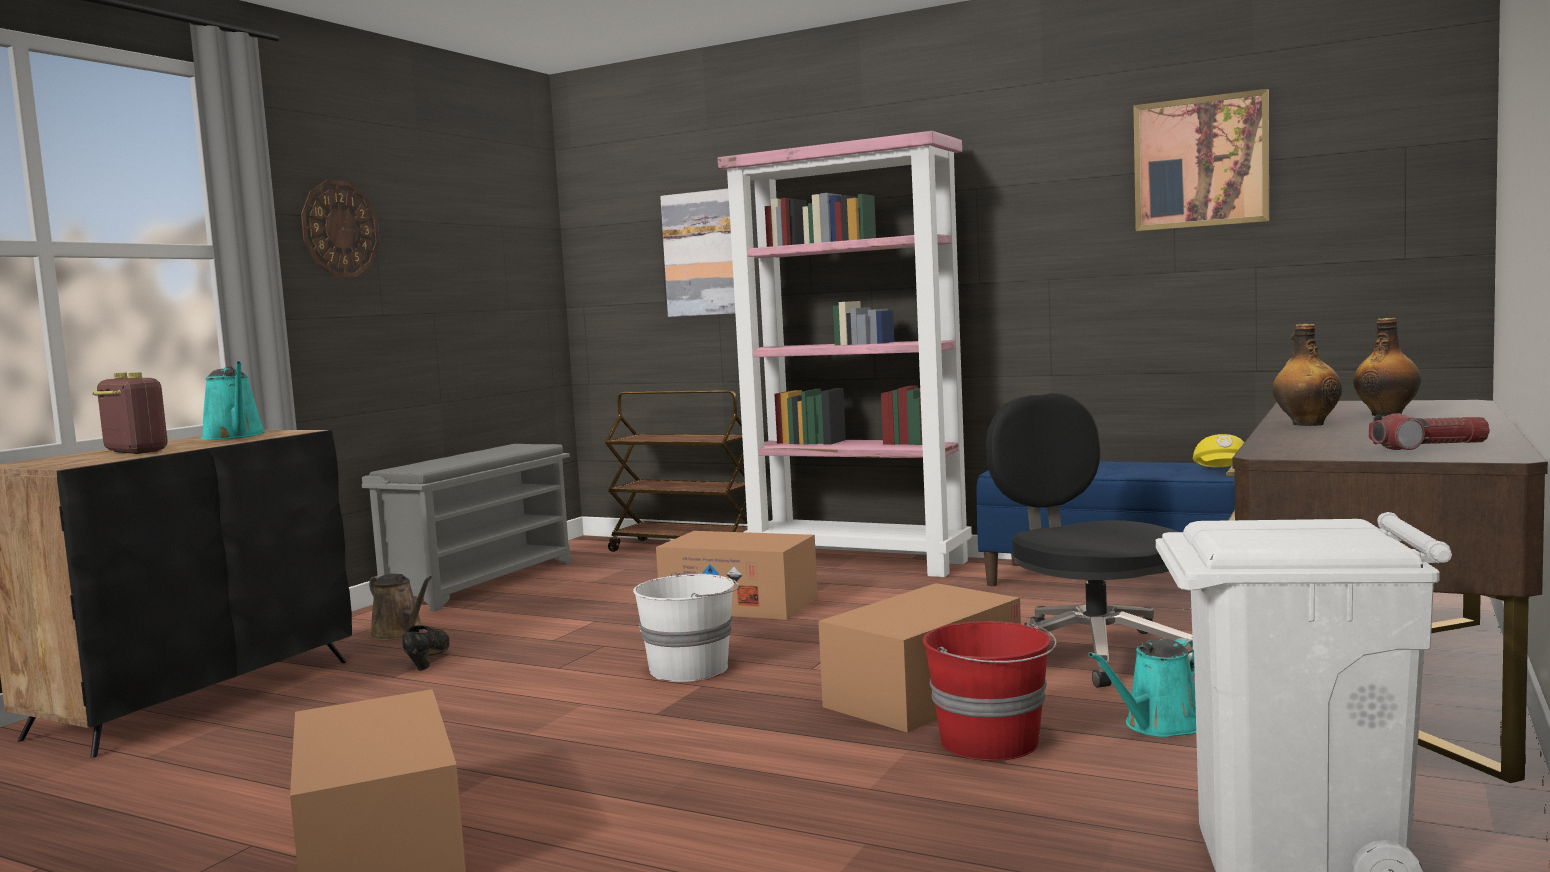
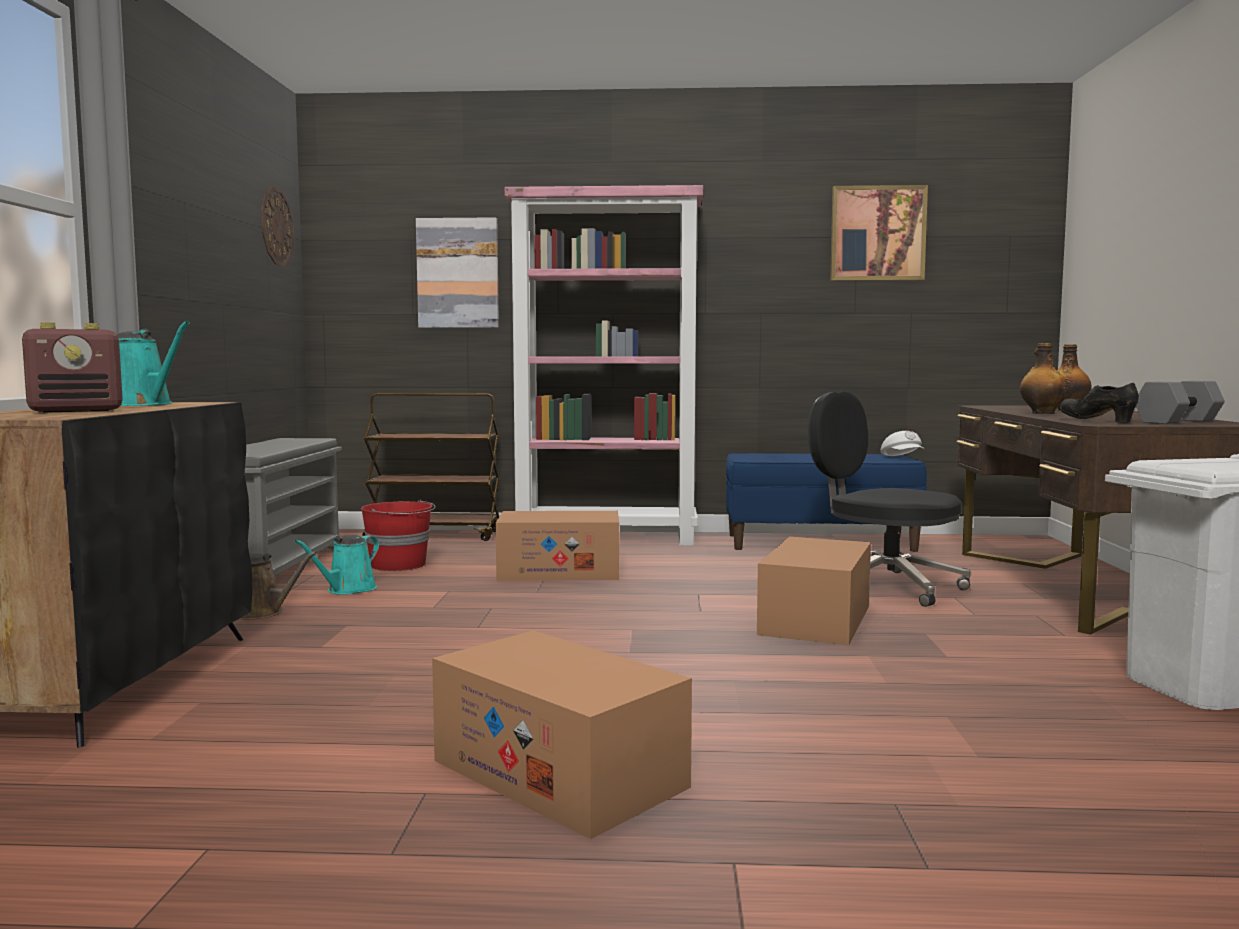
camera: 25 degrees left, 0 degrees up
(135, 451) = (77, 411): radio -> radio turned 135 degrees clockwise
(340, 229) = (163, 207): wall clock -> wall clock (276, 227)
(428, 660) = (333, 631): black shoe -> black shoe (1097, 421)
(690, 669) = (601, 618): white bucket -> none
(991, 742) = (917, 645): red bucket -> red bucket (399, 565)
(1158, 726) = (1004, 625): turquoise watering can -> turquoise watering can (348, 590)
(1222, 471) = (903, 458): yellow cap -> white cap
(1429, 447) = (1177, 421): flashlight -> grey dumbbell

